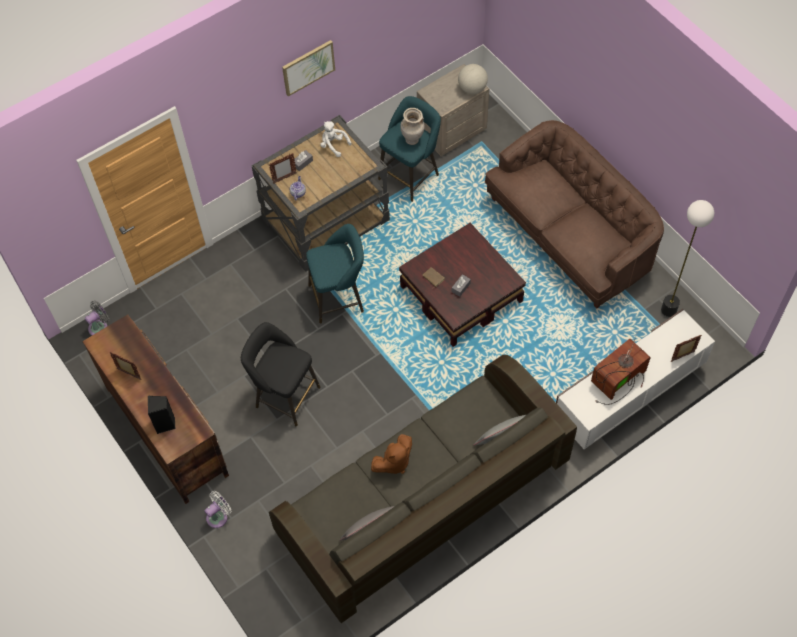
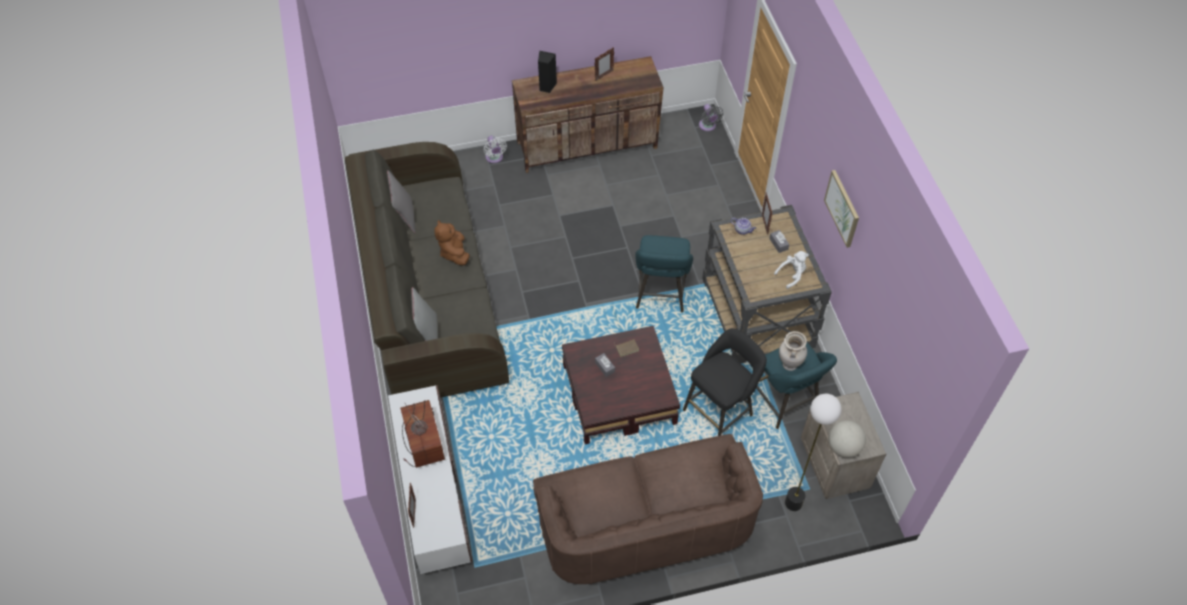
camera: 110 degrees right, 5 degrees down
(284, 396) = (579, 227): black stool -> black stool (720, 410)
(669, 310) = (506, 581): floor lamp -> floor lamp (793, 503)

